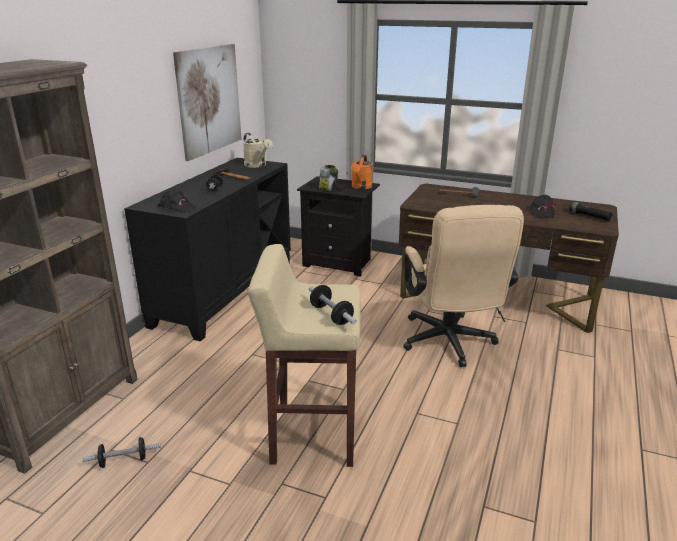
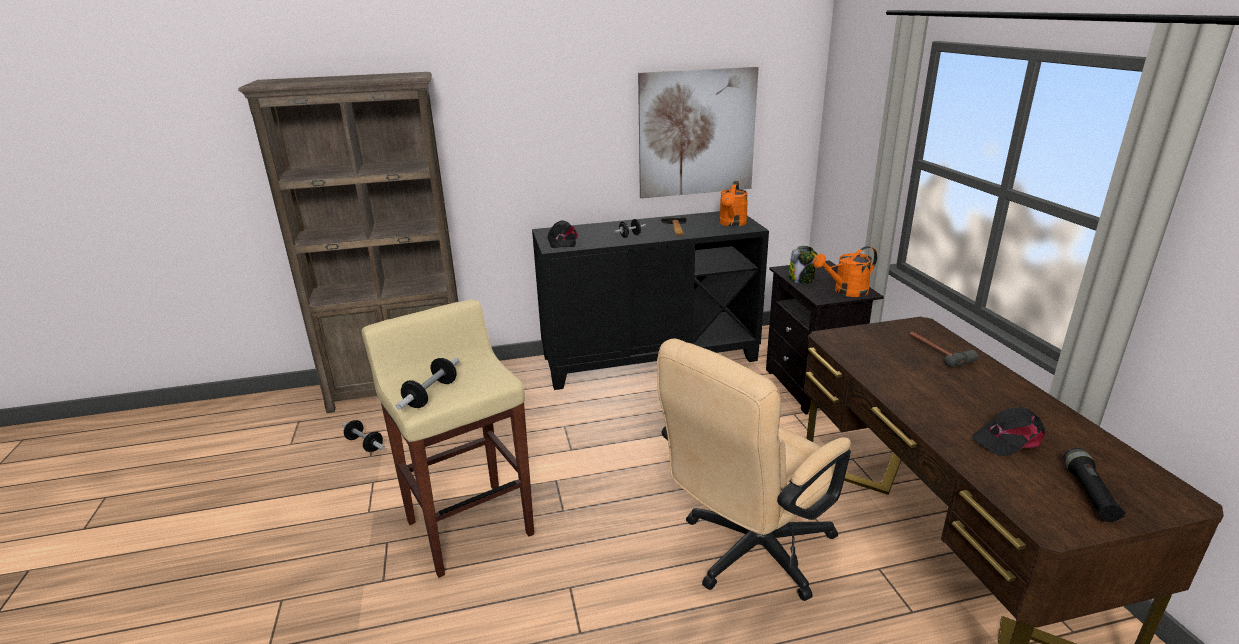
camera: 55 degrees right, 0 degrees up
(257, 165) = (732, 224): beige watering can -> orange watering can

